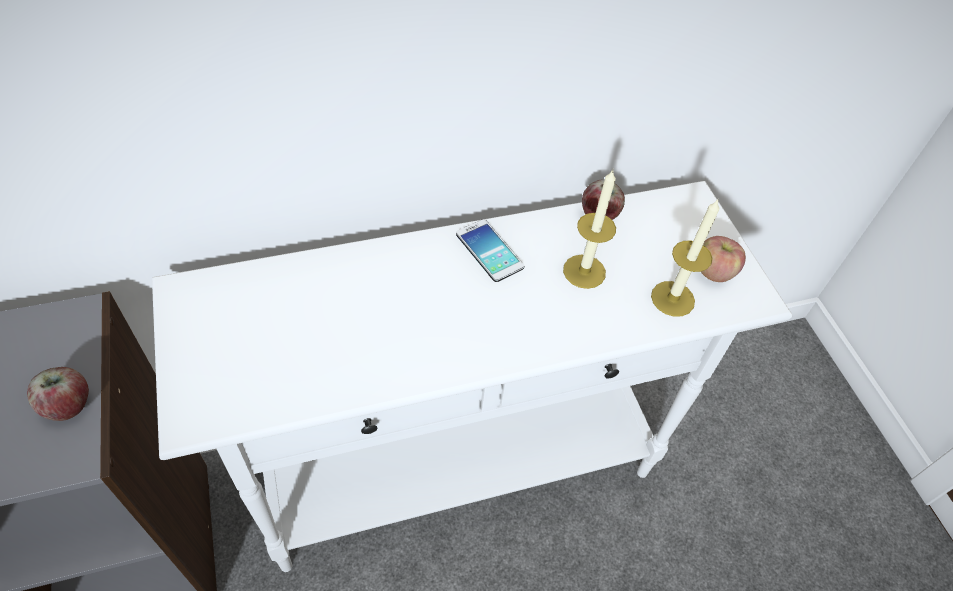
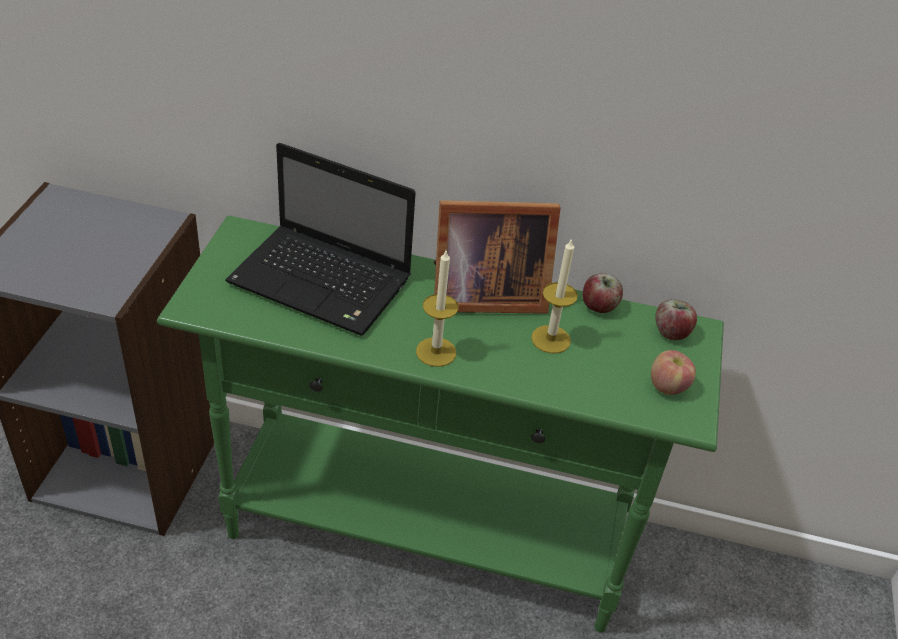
camera: 30 degrees right, 10 degrees down
(68, 405) = (124, 268): apple -> apple (671, 332)
(321, 313) = (324, 282): none -> laptop
(460, 466) = (428, 535): white console table -> green console table
(489, 251) = (483, 294): phone -> picture frame
(672, 298) = (612, 388): candle -> candle (436, 352)

